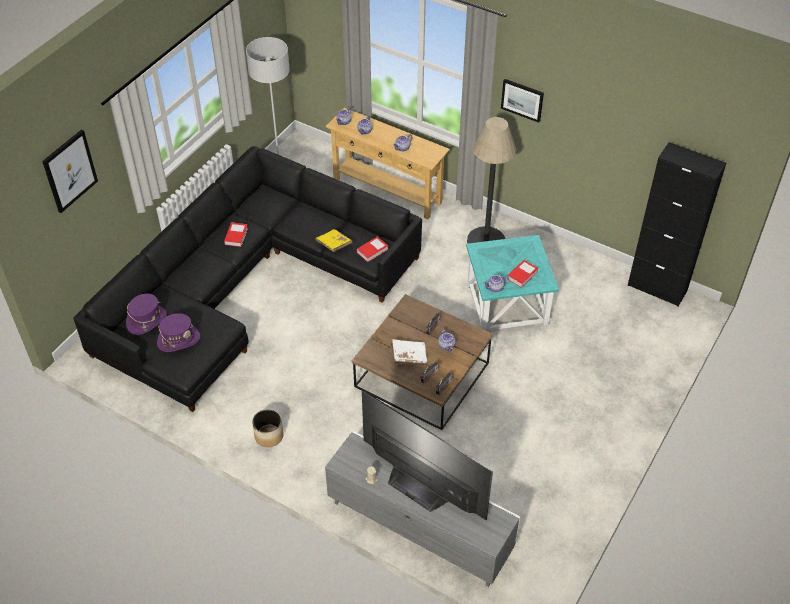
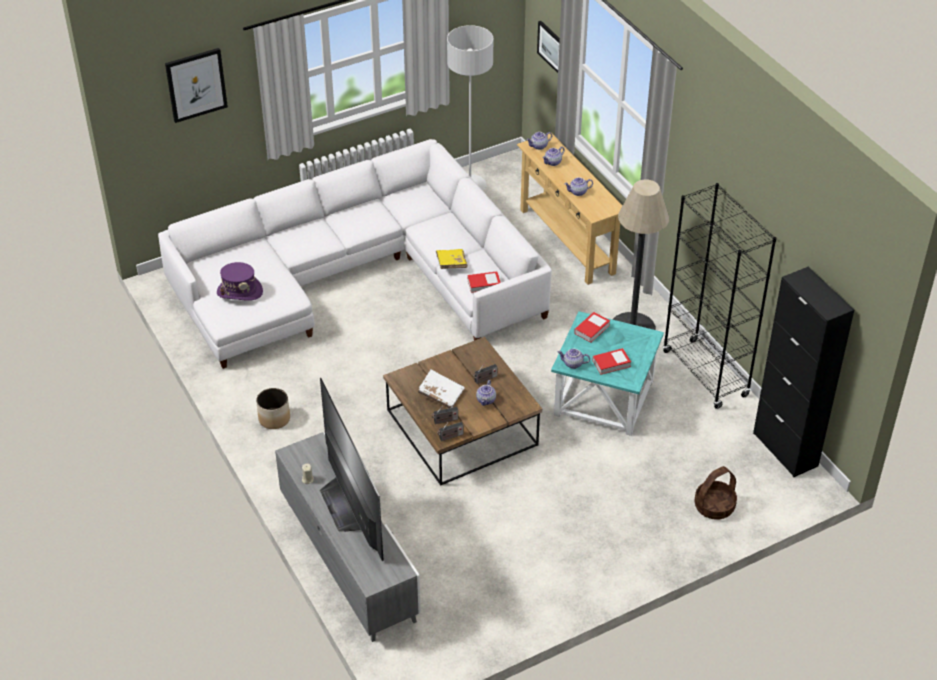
camera: 30 degrees right, 5 degrees down
(147, 320) = (225, 264): purple hat -> none
(236, 236) = (363, 221): book -> book (592, 329)
(246, 285) = (357, 277): black sofa -> white sofa
(522, 100) = (696, 174): picture -> picture (551, 47)
(562, 254) = (705, 374): none -> black bookcase
(644, 353) = (714, 506): none -> basket

